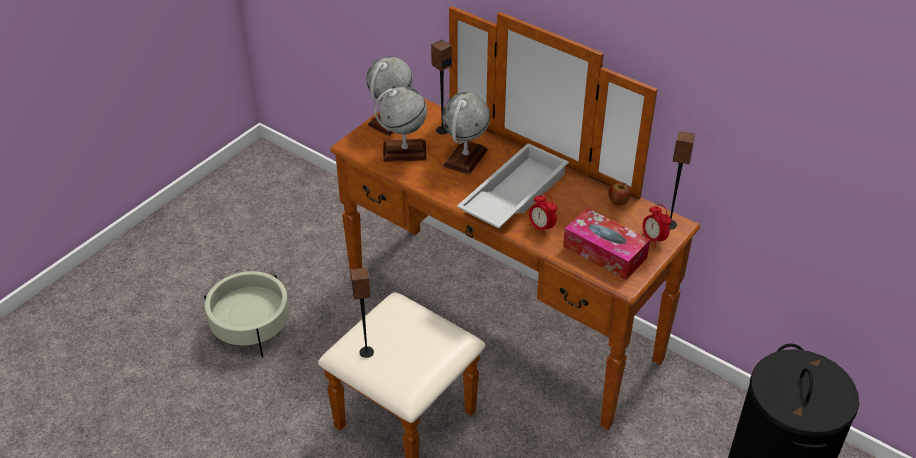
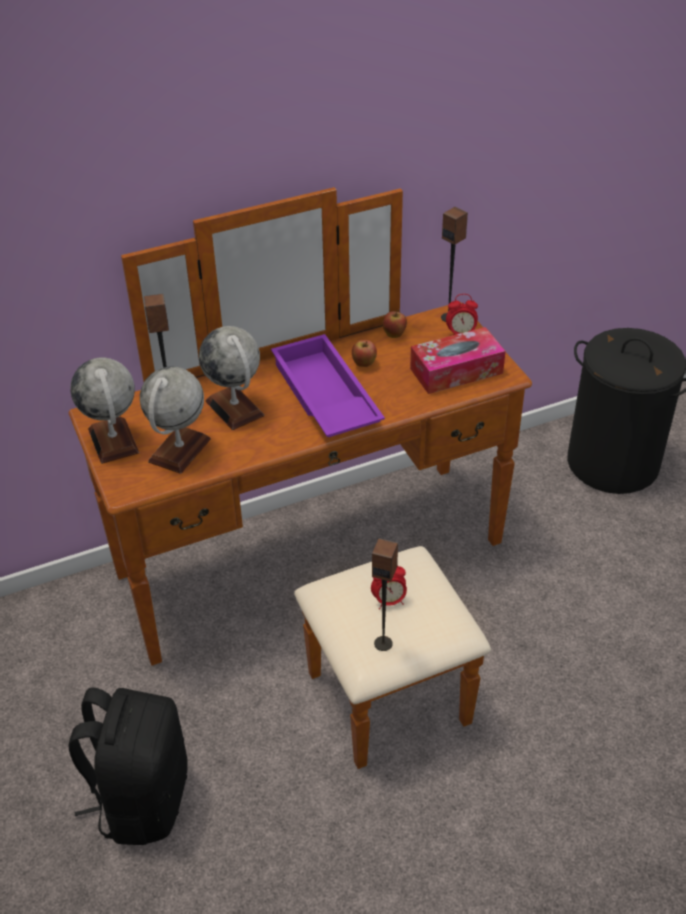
camera: 60 degrees left, 0 degrees up
(251, 327) = (142, 798): beige planter -> black backpack
(512, 194) = (323, 397): white tray -> purple tray
(541, 227) = (389, 397): alarm clock -> alarm clock (389, 601)
(568, 200) = (364, 364): none -> apple

